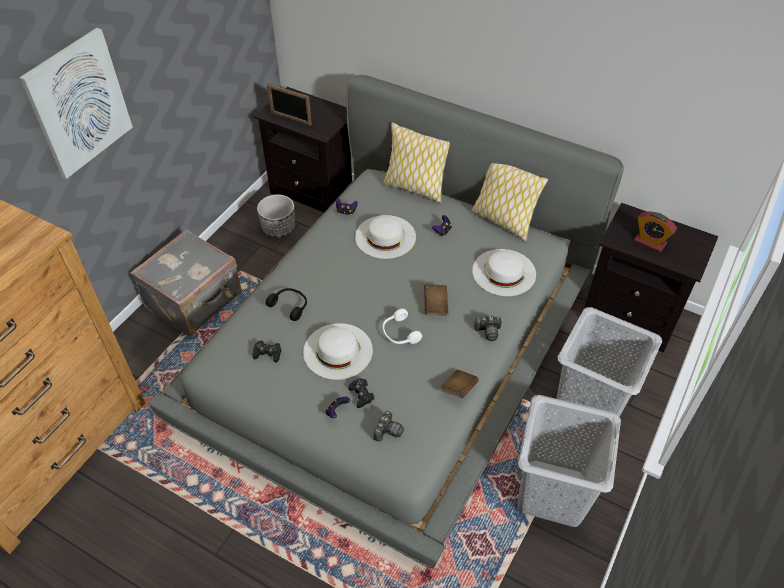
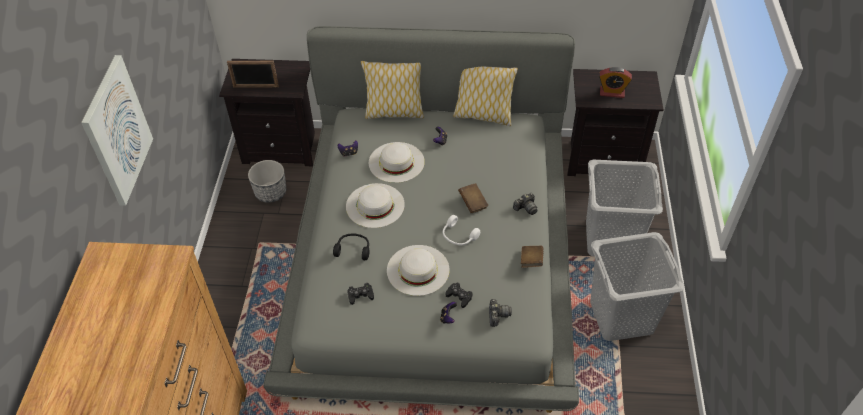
camera: 25 degrees left, 0 degrees up
(195, 301) = (234, 284): grey suitcase -> none
(504, 272) = (509, 156): white hat -> white hat (375, 205)

